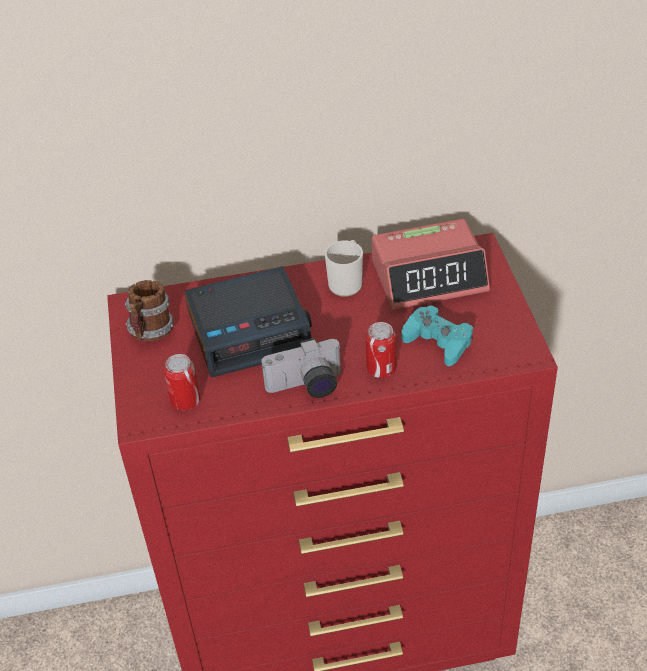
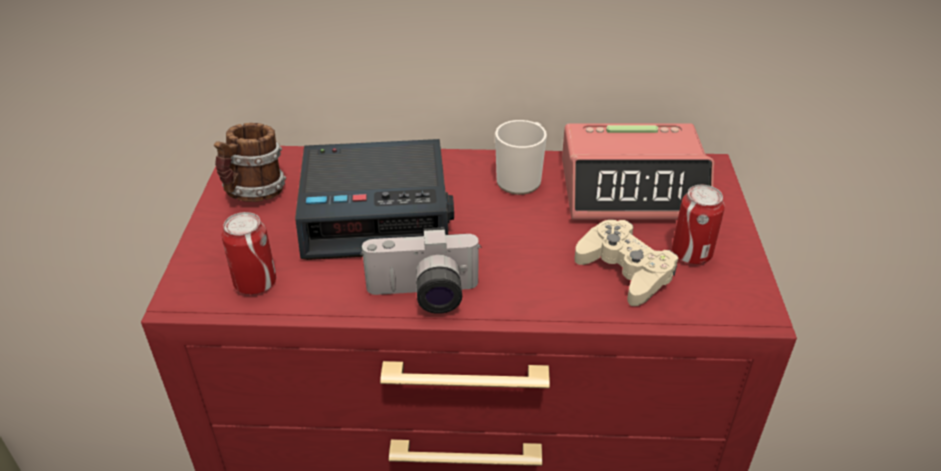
camera: 10 degrees right, 5 degrees down
(381, 369) = (535, 292): can -> can (691, 254)
(438, 341) = (625, 270): turquoise game controller -> beige game controller

